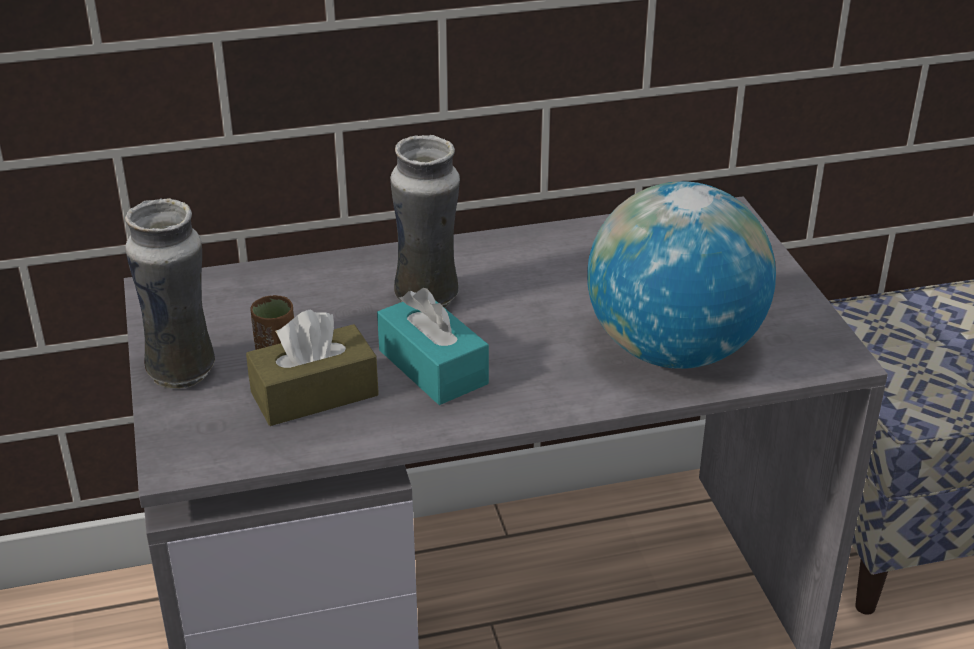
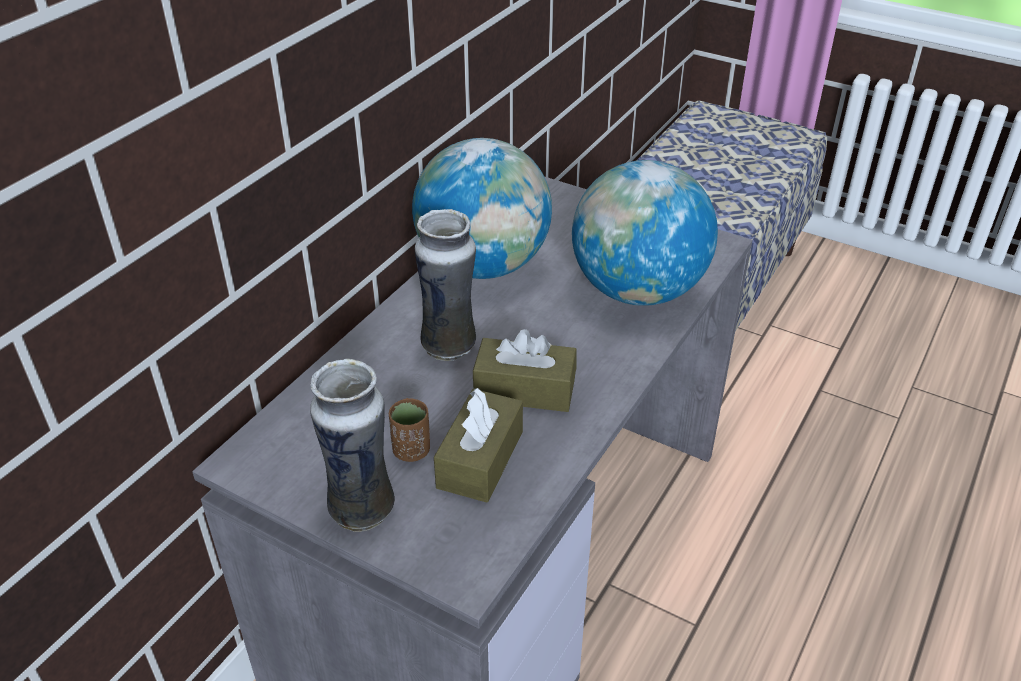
camera: 45 degrees left, 5 degrees up
(433, 367) = (524, 389): turquoise tissue box -> brown tissue box
(561, 253) = (483, 265): none -> globe

